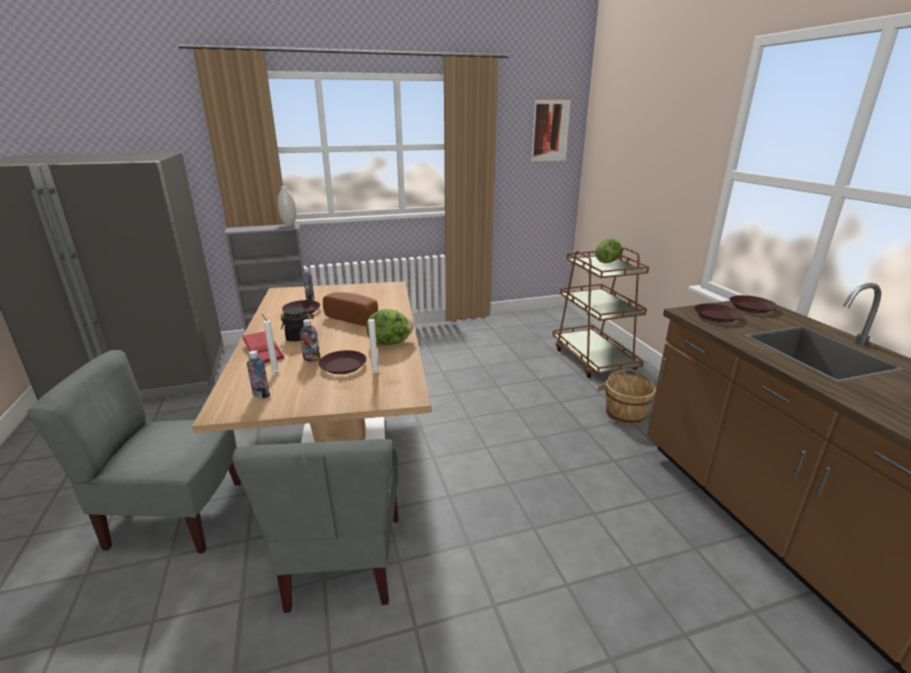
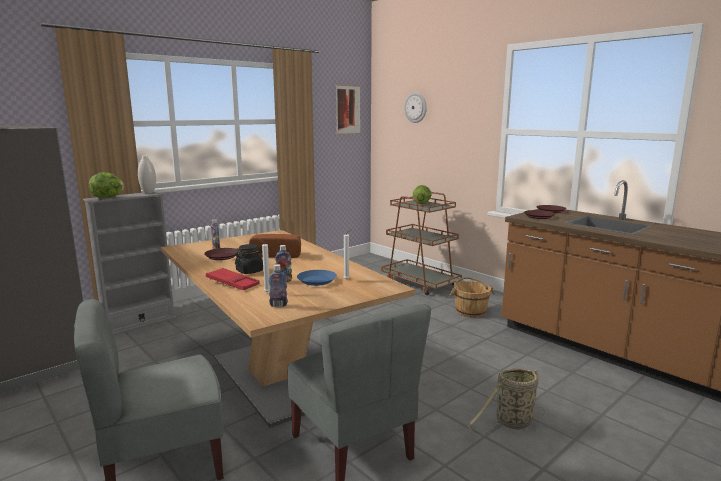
camera: 25 degrees left, 10 degrees down
(343, 366) = (317, 281): brown plate -> blue plate
(390, 343) = (332, 264): lettuce -> lettuce (108, 197)
(543, 599) = (511, 423): none -> basket
(630, 130) = (416, 107): none -> wall clock

